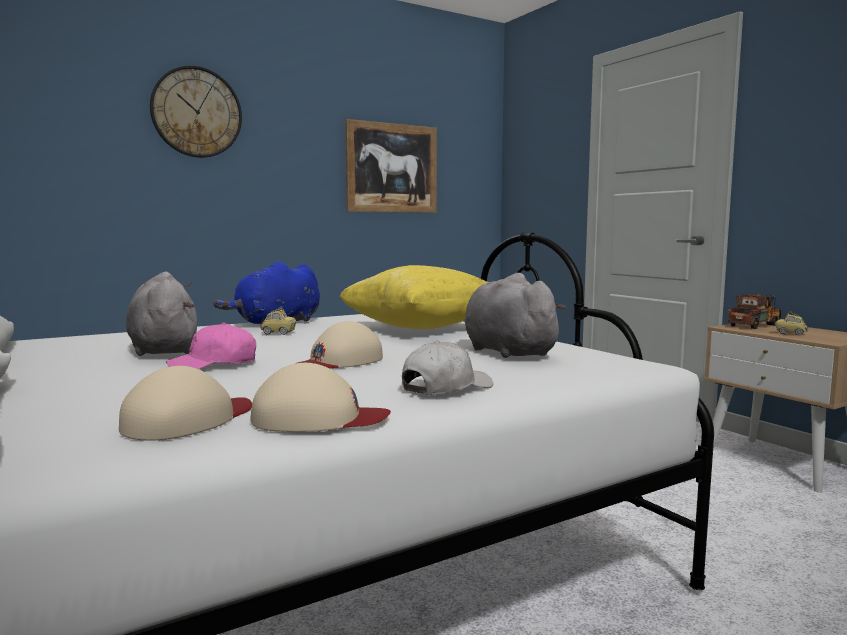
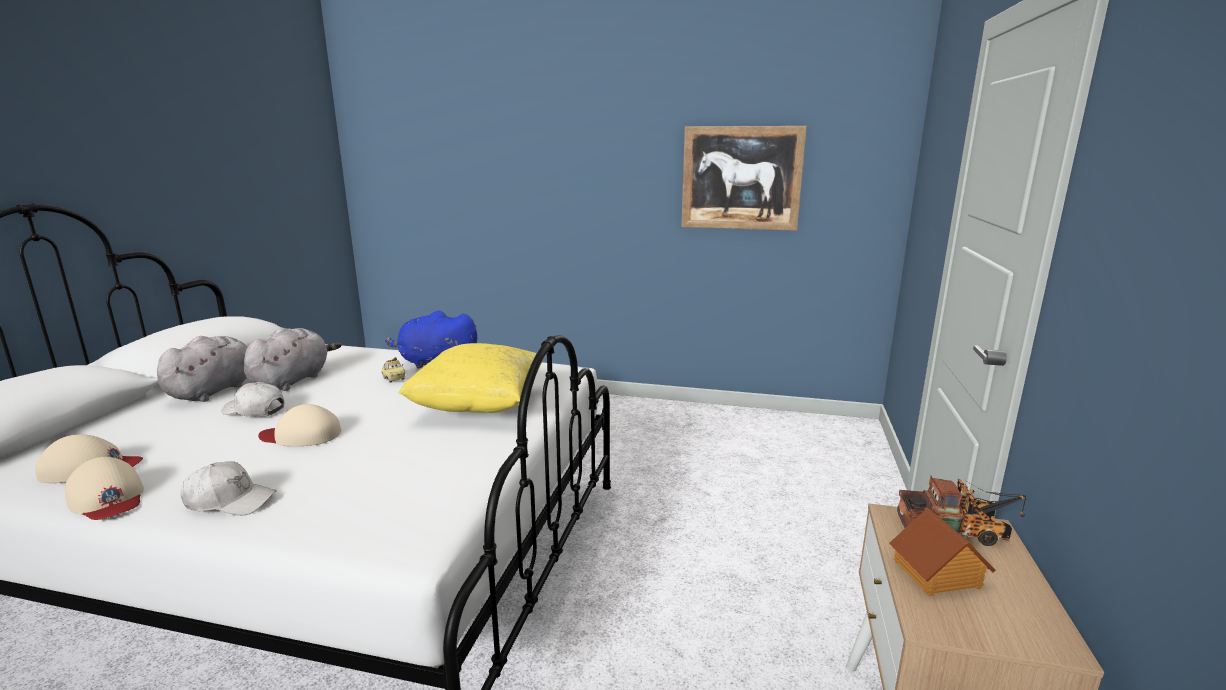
camera: 45 degrees right, 10 degrees up
(196, 112) = (537, 134): wall clock -> none
(214, 365) = (254, 410): pink cap -> white cap
(506, 351) = (410, 471): grey plush toy -> grey plush toy (215, 390)
(790, 333) = (937, 574): toy car -> toy house

